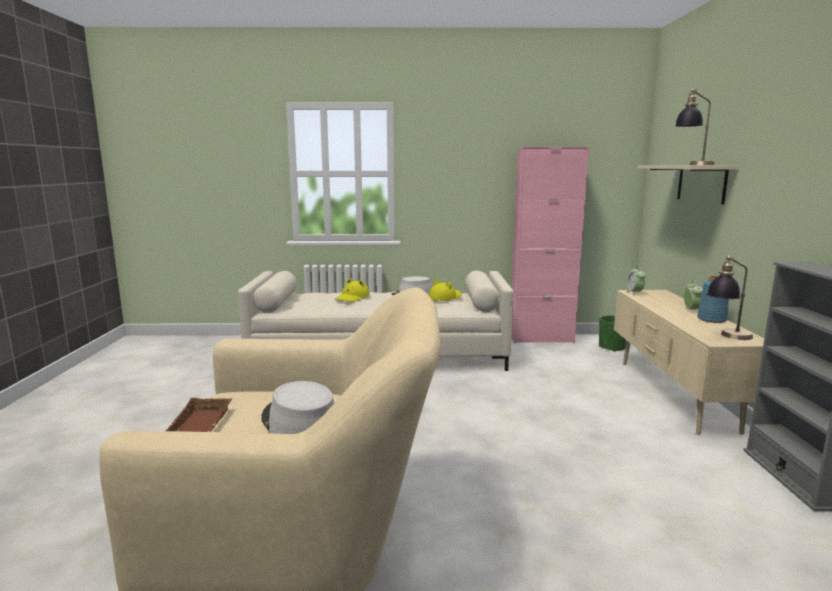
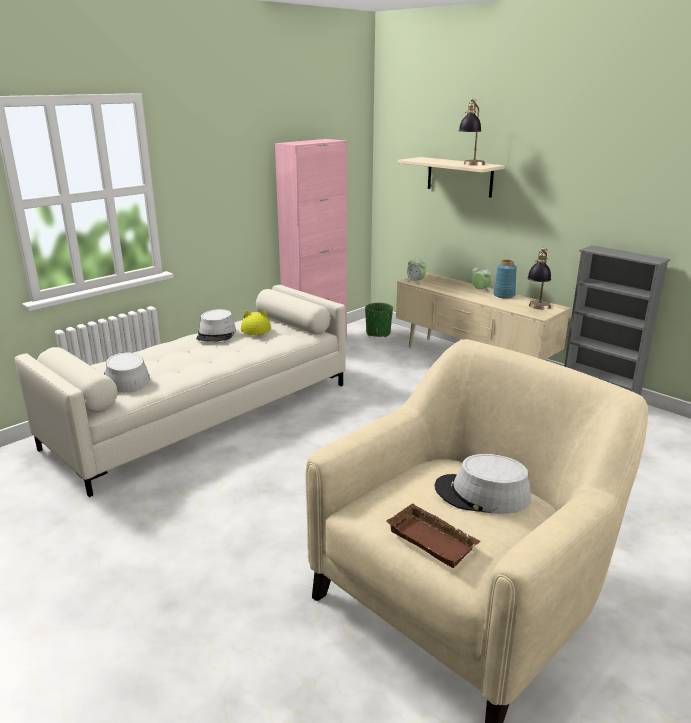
camera: 45 degrees left, 10 degrees up
(310, 301) = (126, 378): none -> grey hat
(352, 298) = (163, 358): yellow hat -> none

